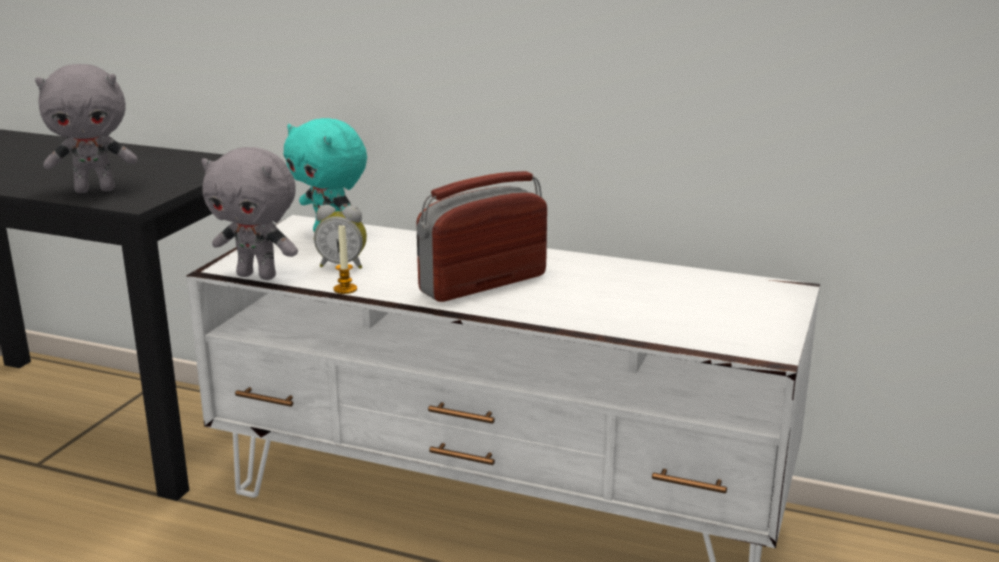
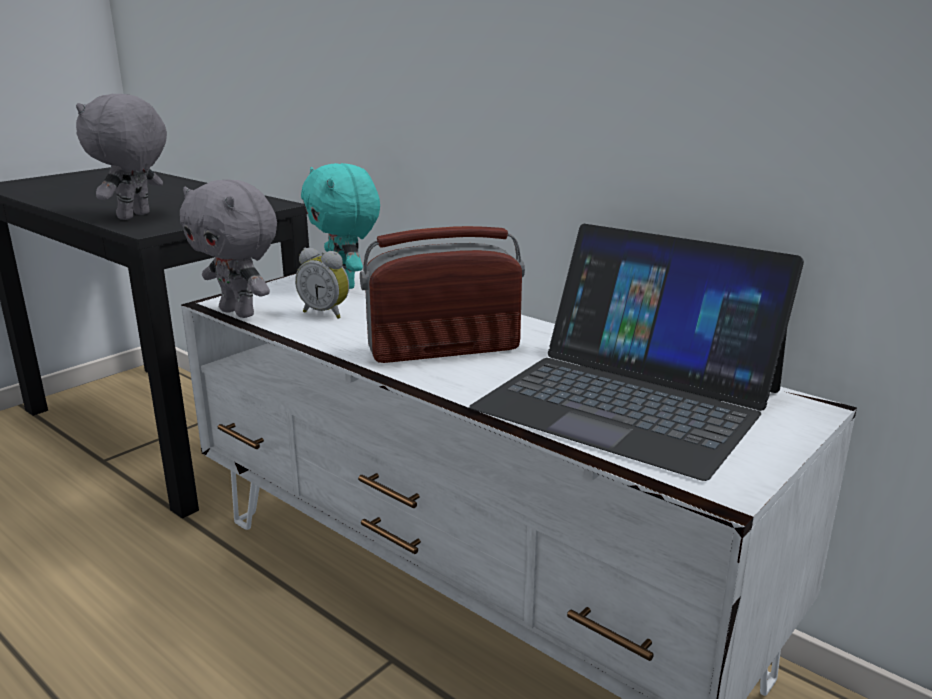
camera: 20 degrees right, 0 degrees up
(96, 190) = (135, 216): grey plush toy -> grey plush toy turned 105 degrees clockwise
(345, 289) = (302, 336): candle -> none
(662, 301) = (630, 398): none -> laptop

